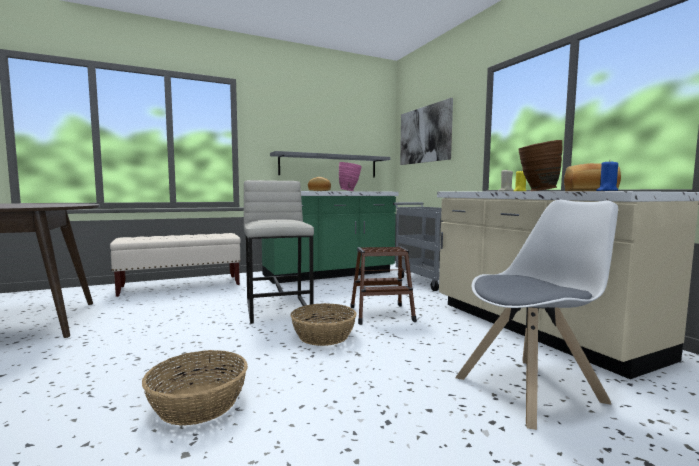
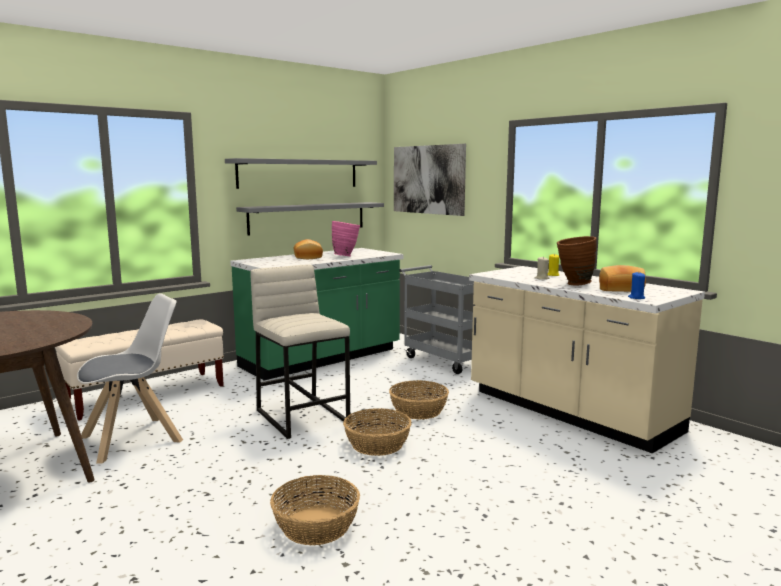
camera: 15 degrees left, 5 degrees up
(322, 131) = (299, 173): none -> grey shelf
(381, 313) = (418, 410): brown step ladder -> basket
(532, 389) = (582, 472): chair -> chair (135, 439)

